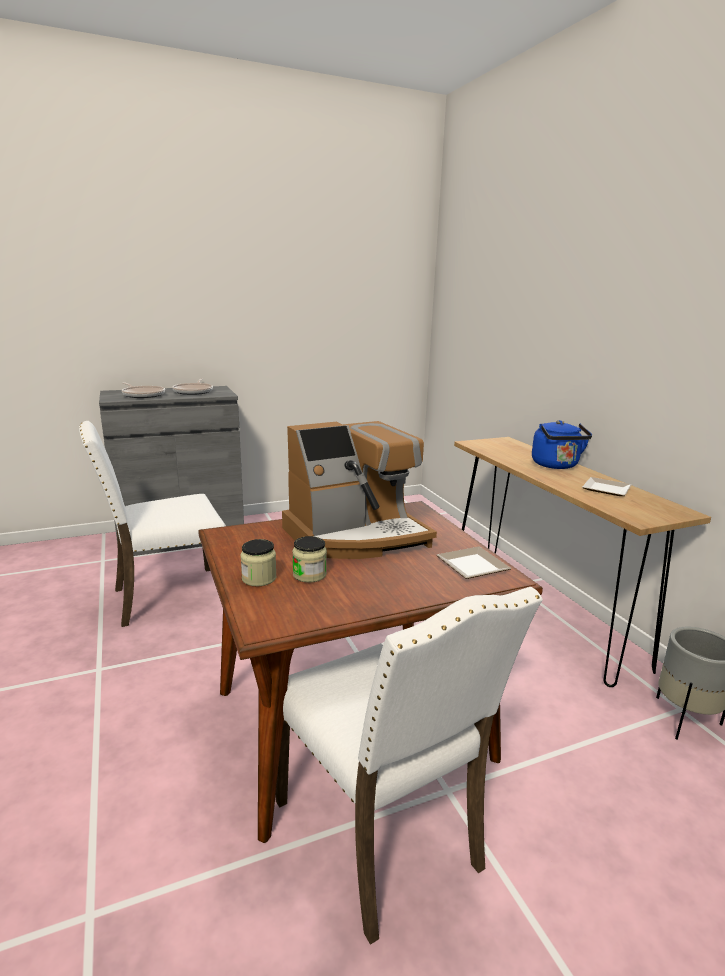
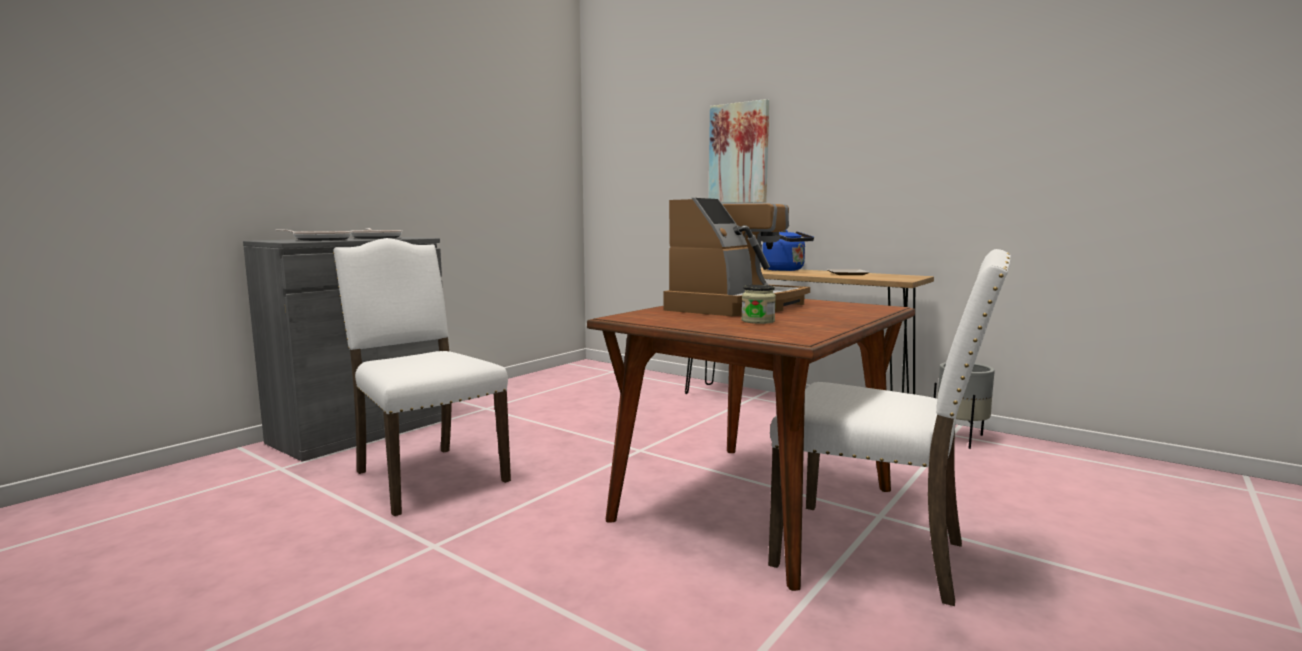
camera: 30 degrees left, 10 degrees down
(167, 597) = (426, 476): white chair -> white chair turned 105 degrees clockwise
(259, 578) = (725, 326): jar -> none
(475, 566) = (855, 306): plate -> none
(547, 322) = (739, 153): none -> picture

